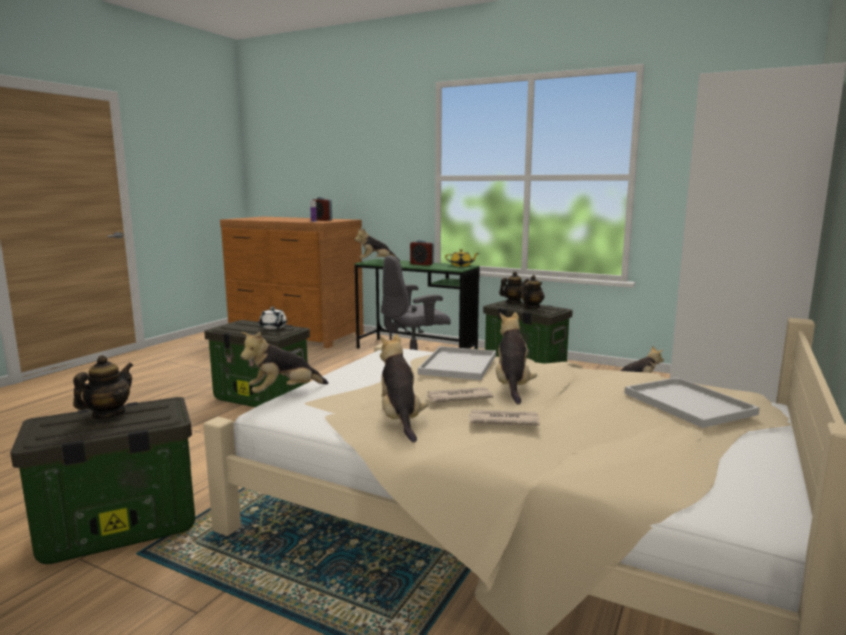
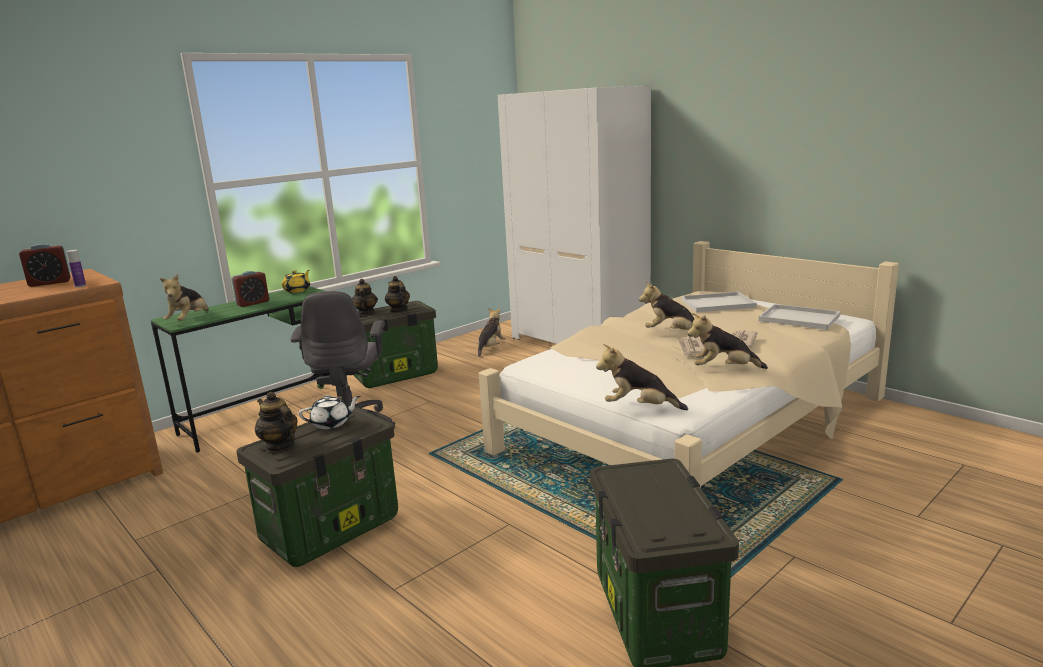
camera: 70 degrees left, 5 degrees up
(108, 414) = (645, 499): teapot -> teapot (279, 445)
(284, 393) = (639, 408): plush toy -> plush toy turned 120 degrees clockwise
(459, 365) = (611, 342): white tray -> white tray (801, 318)

